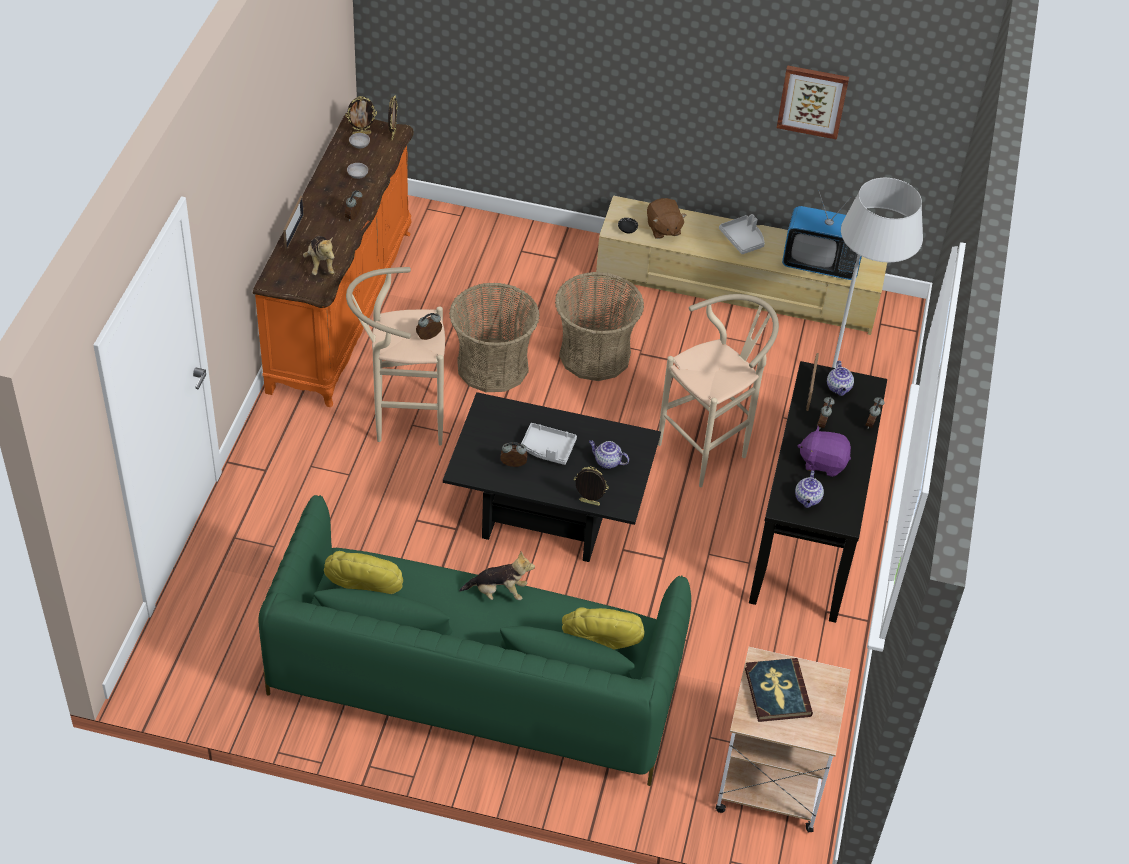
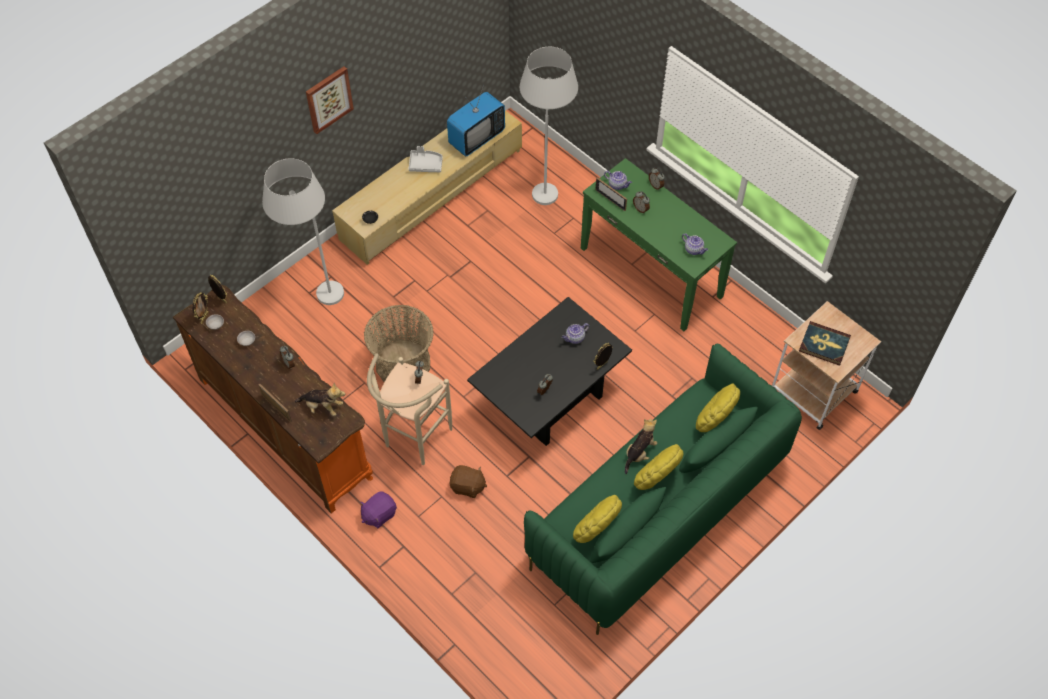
camera: 55 degrees left, 10 degrees up
(472, 623) = (656, 479): none -> yellow pillow
(527, 254) = (315, 291): none -> white floor lamp
(548, 449) = (543, 364): grey tray -> none
(595, 355) = (434, 302): basket -> none
(663, 229) = (384, 200): brown plush toy -> brown plush toy (467, 486)
(710, 449) = (554, 284): beige stool -> none
(809, 533) = (651, 272): black console table -> green console table
(812, 101) = (423, 50): picture -> picture (328, 99)
(823, 462) = (670, 226): purple plush toy -> purple plush toy (379, 514)

